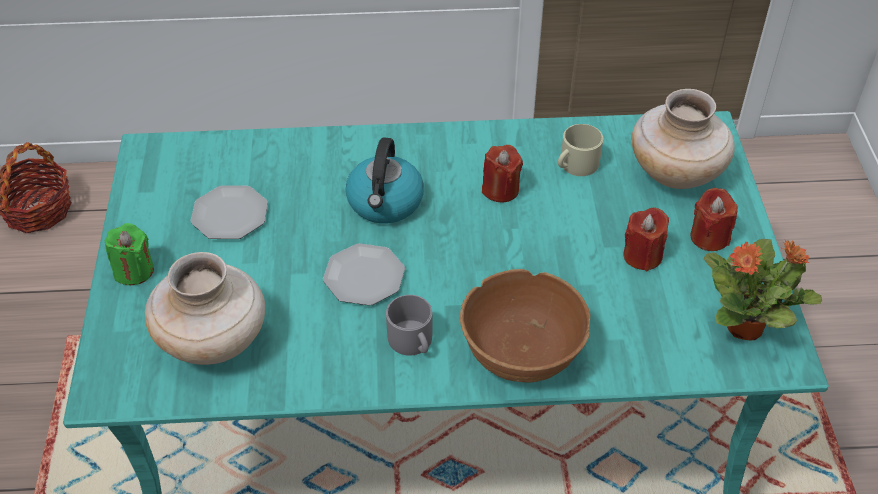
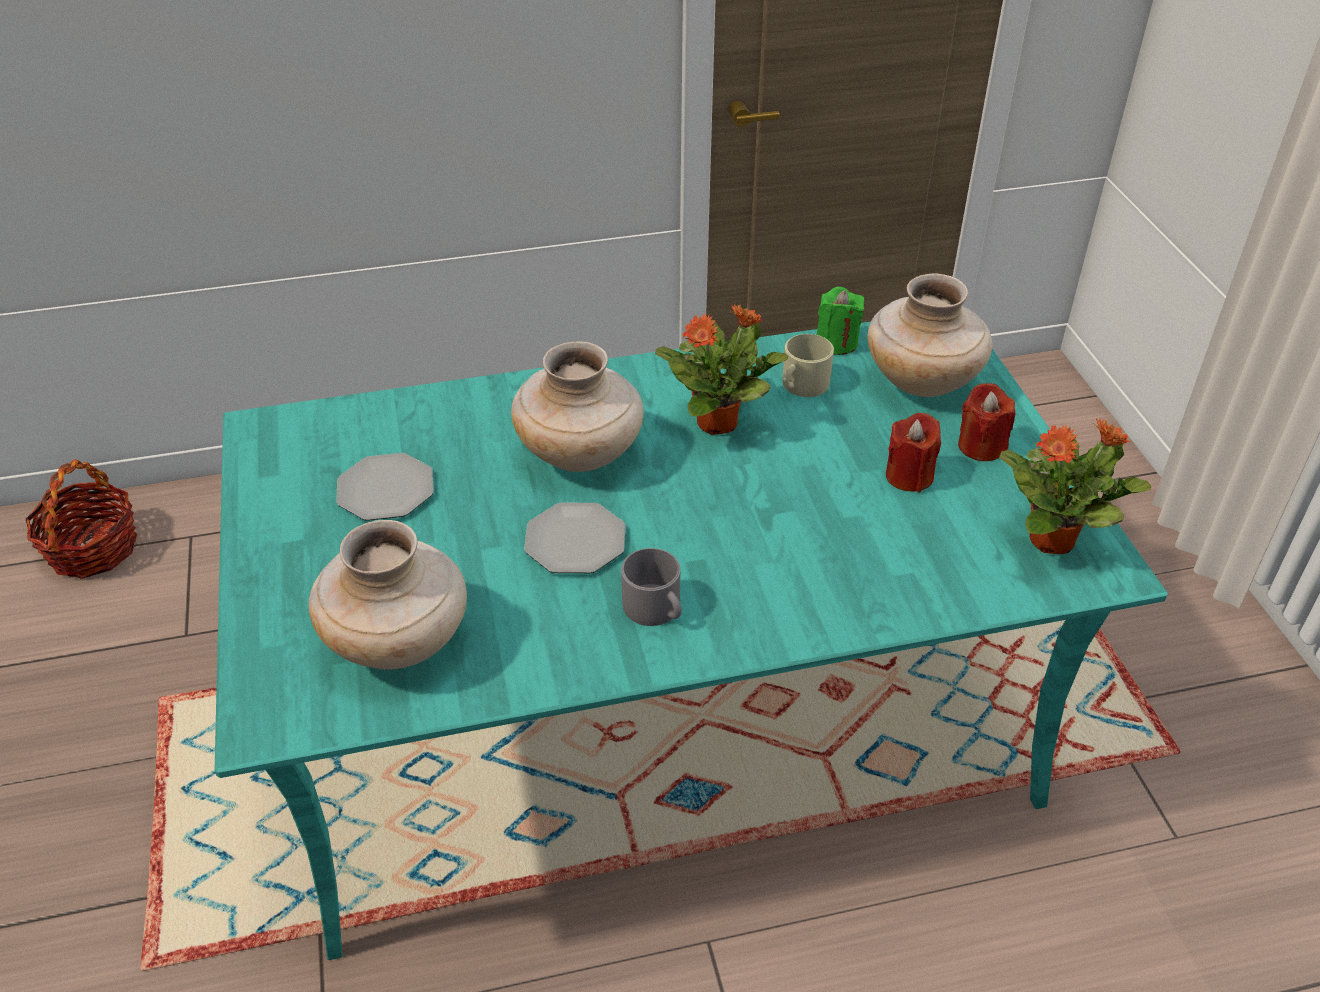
camera: 10 degrees left, 5 degrees down
(134, 271) = (273, 571): green candle -> green candle (836, 343)
(385, 203) = (581, 453): kettle -> beige vase
(500, 189) = (719, 422): red candle -> potted plant
(521, 352) = (794, 603): brown bowl -> none

